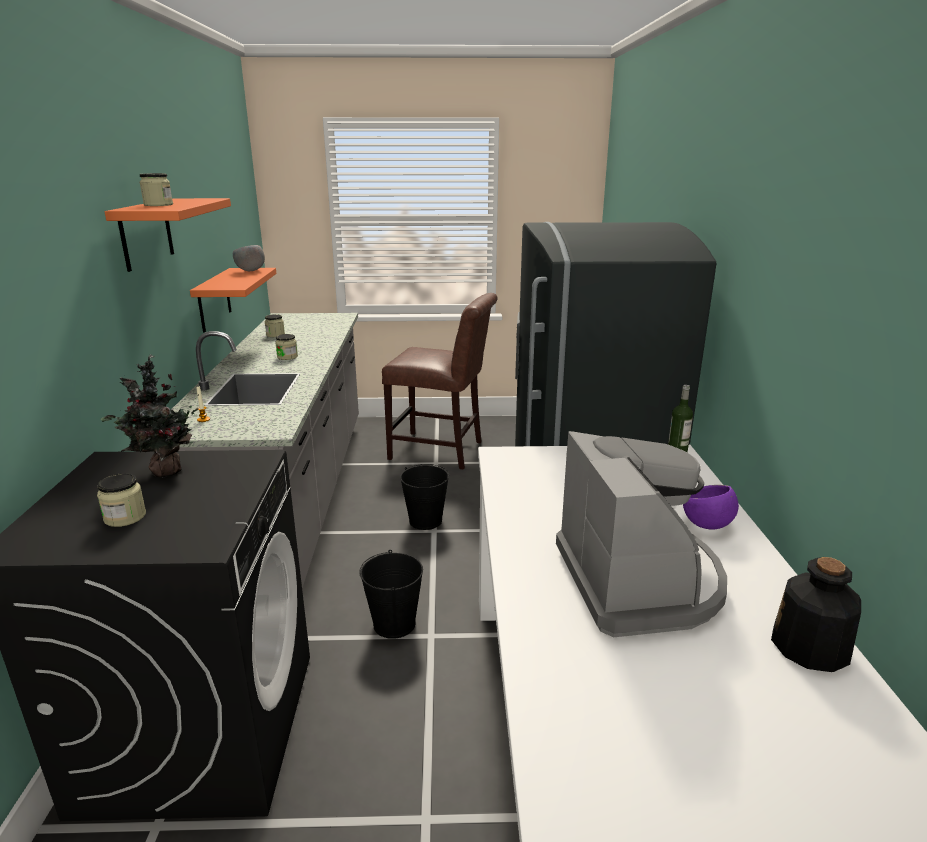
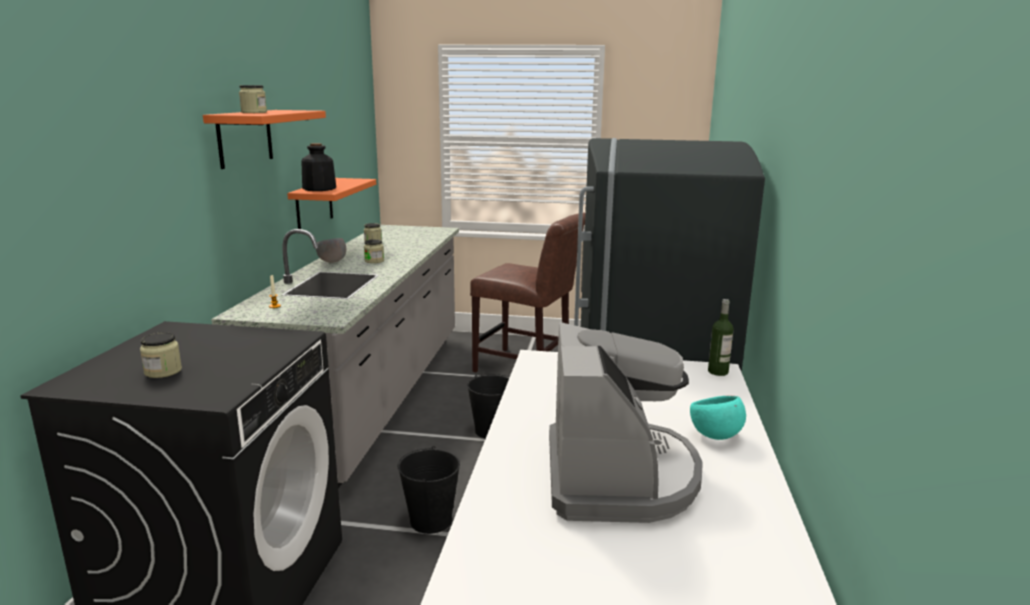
camera: 10 degrees right, 5 degrees down
(164, 472) = (212, 341): potted plant -> none
(250, 271) = (351, 180): grey bowl -> grey bowl (332, 262)
(706, 526) = (715, 436): purple bowl -> turquoise bowl
(810, 648) = (765, 554): bottle -> bottle (319, 189)

